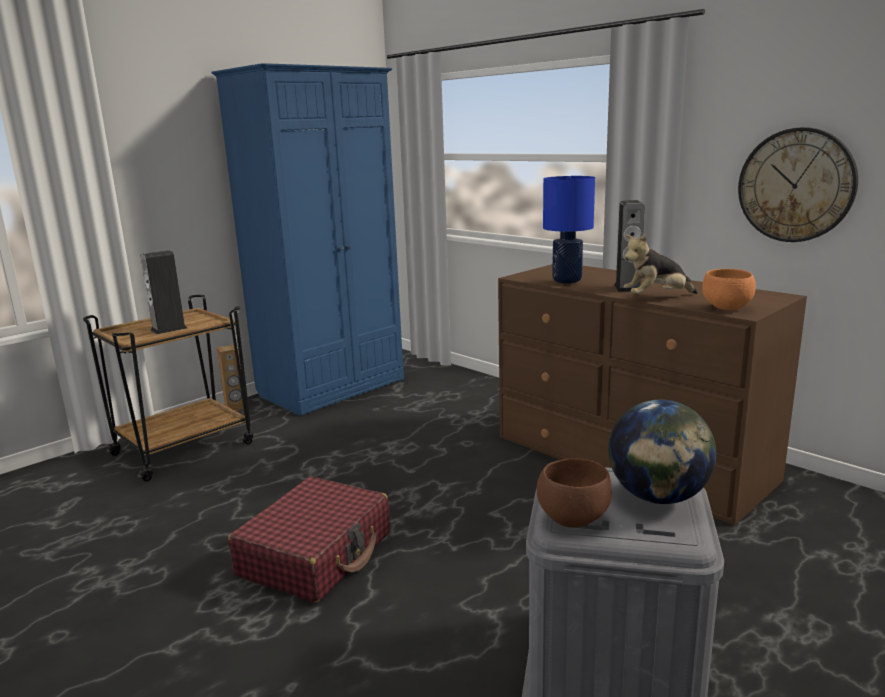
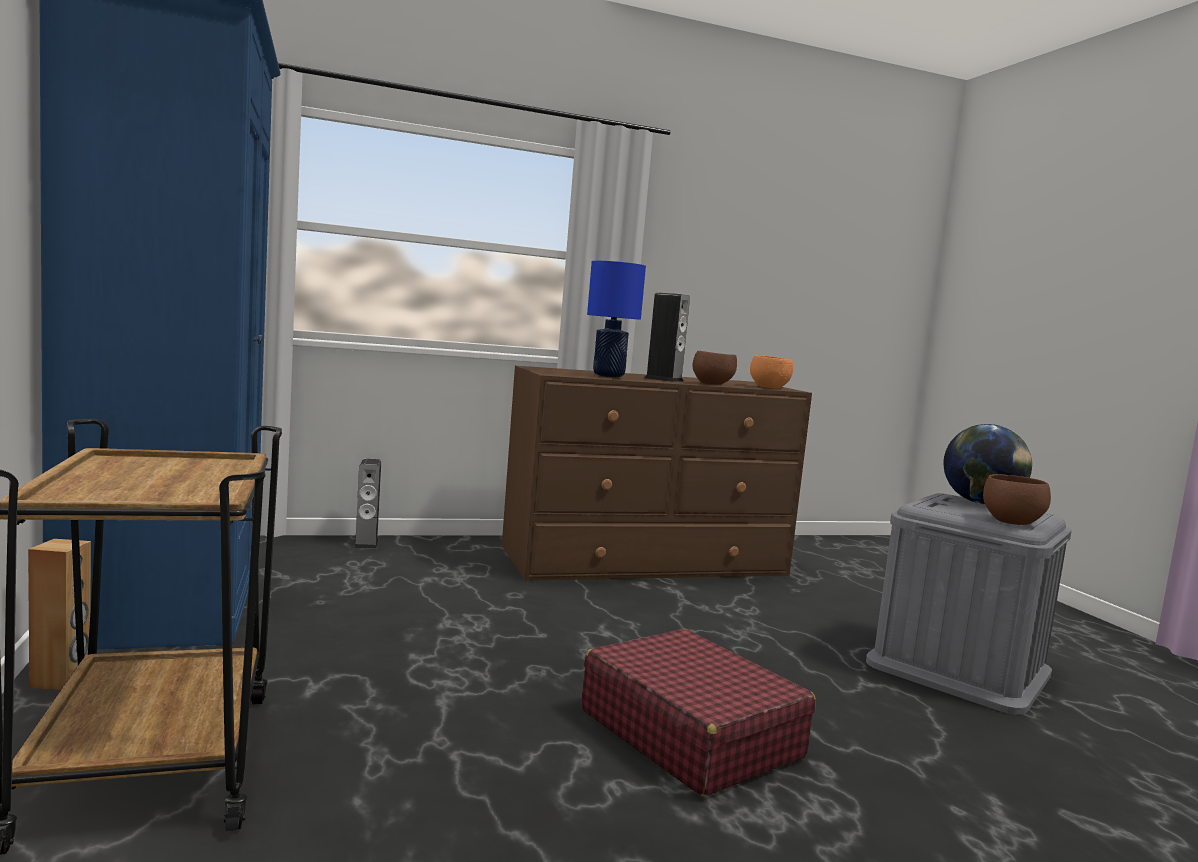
camera: 65 degrees left, 10 degrees down
(169, 329) = (180, 479): speaker -> speaker (366, 543)
(656, 298) = (712, 384): plush toy -> brown bowl
(796, 185) = (723, 294): wall clock -> none

